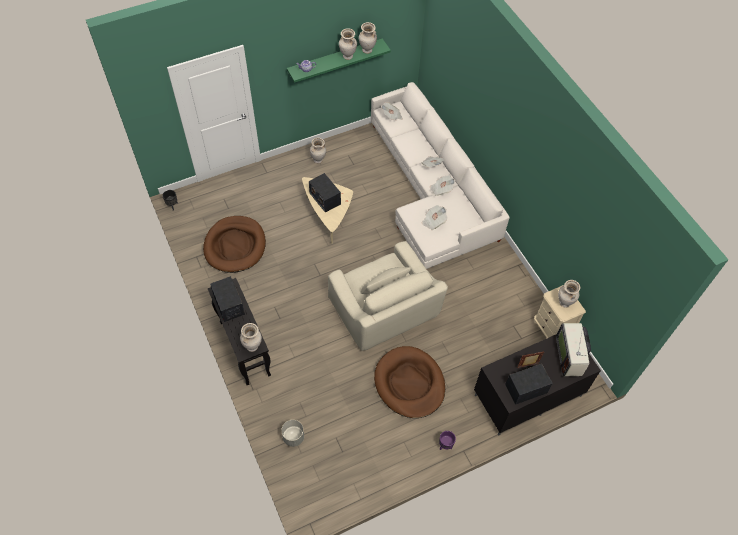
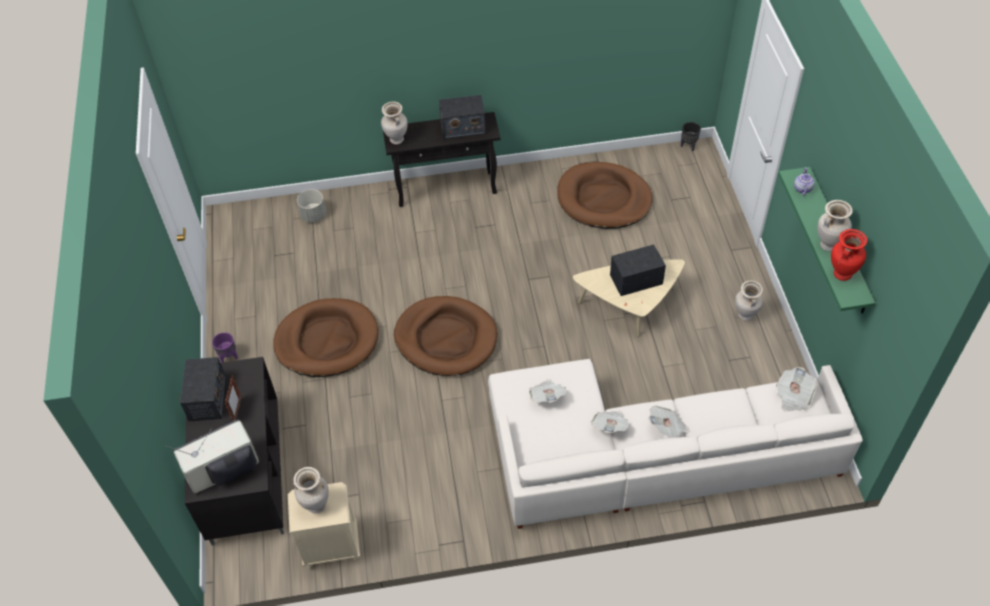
camera: 110 degrees right, 5 degrees down
(367, 51) = (841, 274): beige vase -> red vase
(384, 310) = (446, 339): beige armchair -> brown dog bed
(570, 356) = (225, 471): television -> television turned 45 degrees counterclockwise

